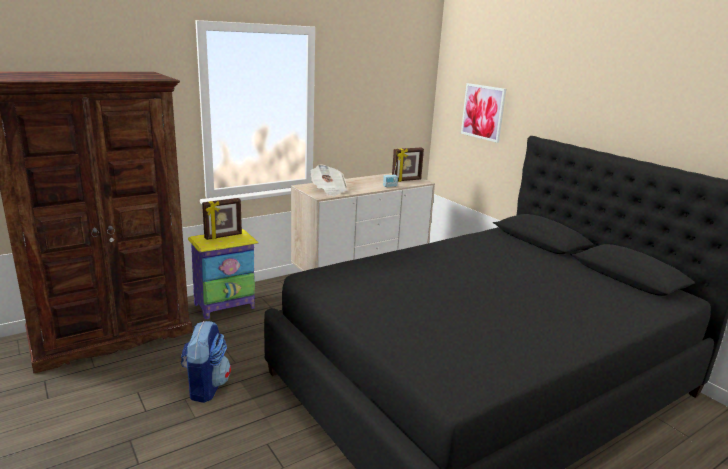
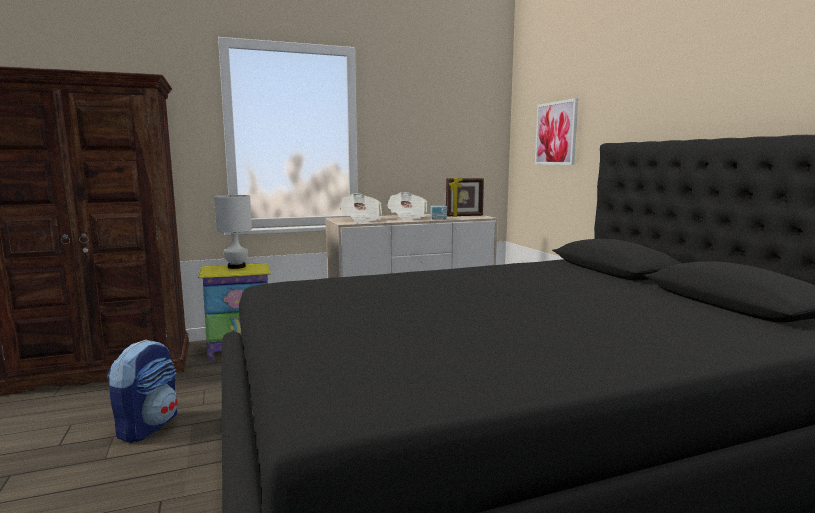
camera: 15 degrees right, 10 degrees down
(223, 236) = (237, 267): picture frame -> white table lamp
(362, 184) = (407, 218): none -> newspaper

